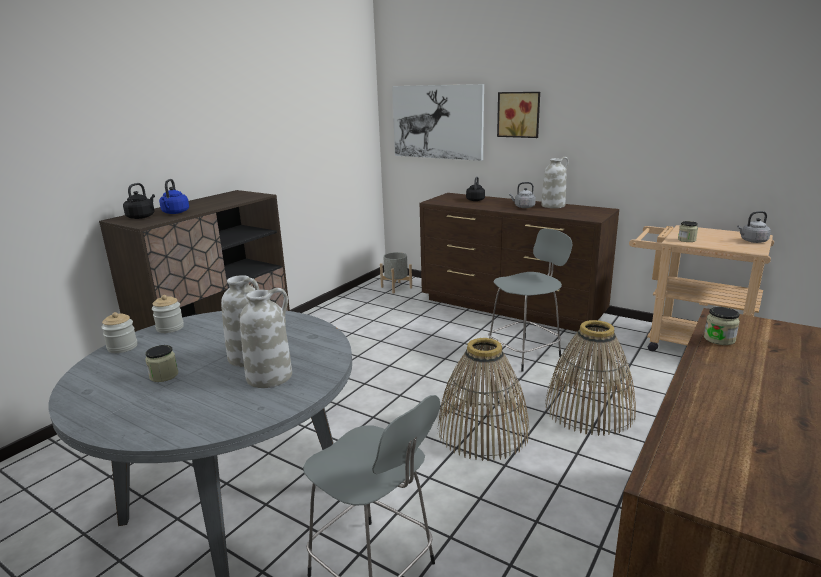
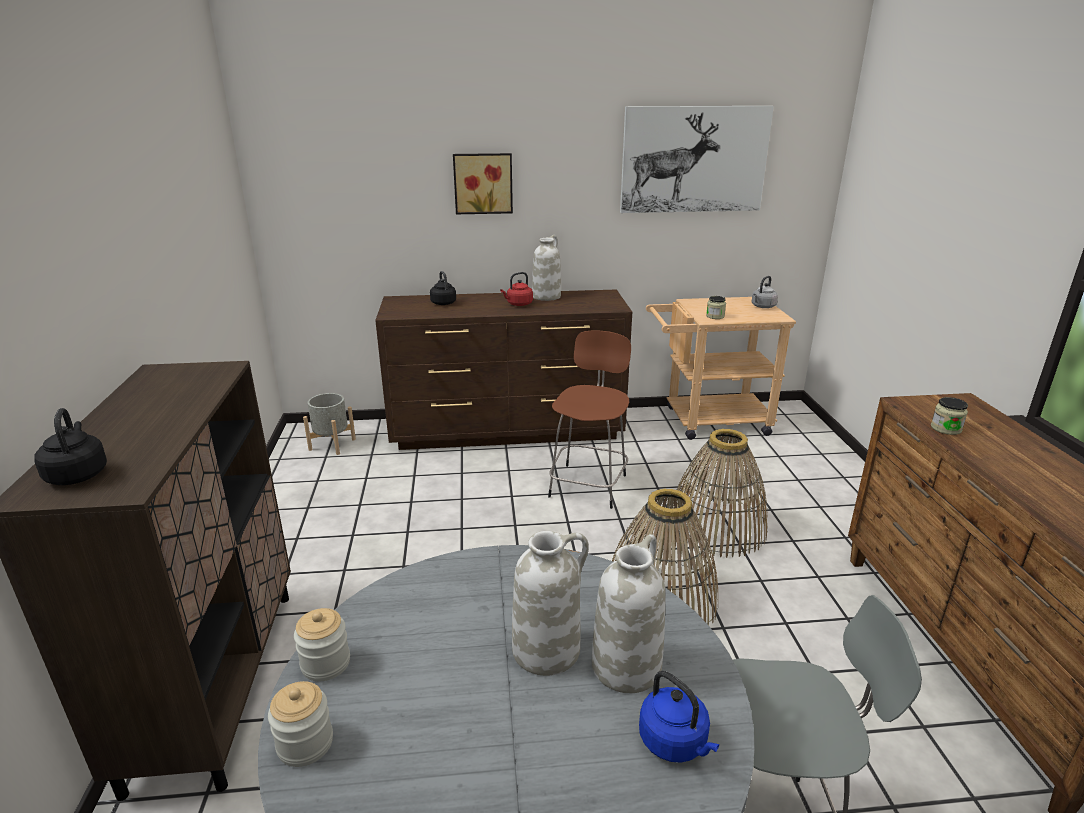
camera: 40 degrees left, 5 degrees up
(164, 375) = (480, 751): jar -> none
(175, 213) = (135, 445): blue kettle -> blue kettle (675, 743)
(437, 122) = (356, 197): picture -> picture (694, 160)
(523, 207) = (518, 304): grey kettle -> red kettle
(525, 353) = (589, 484): grey stool -> brown stool

